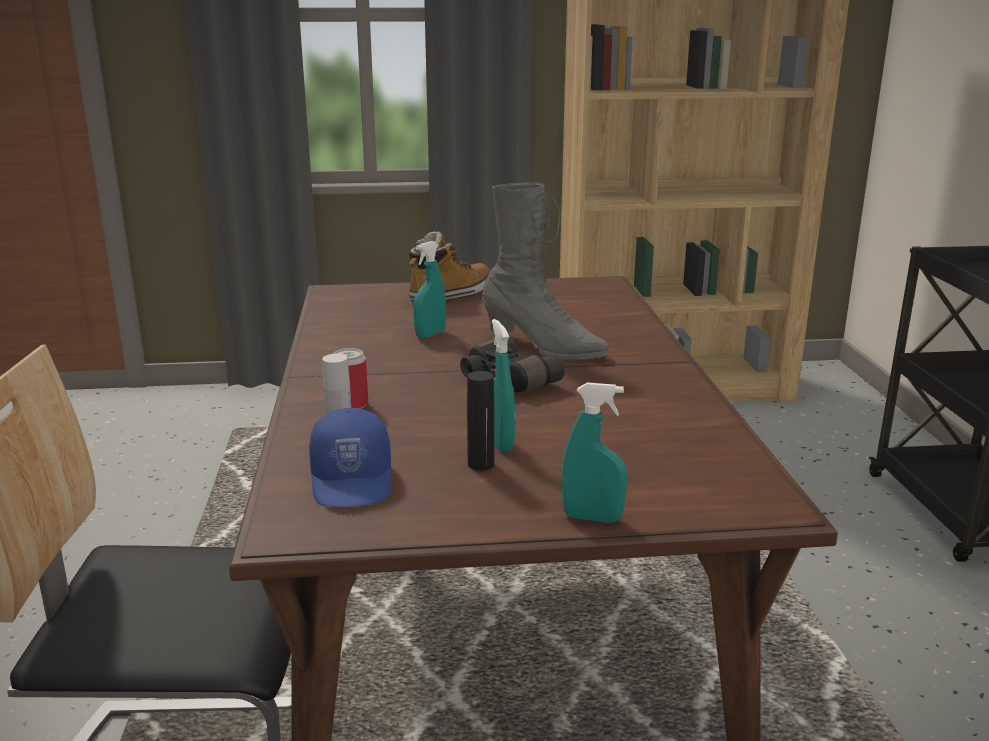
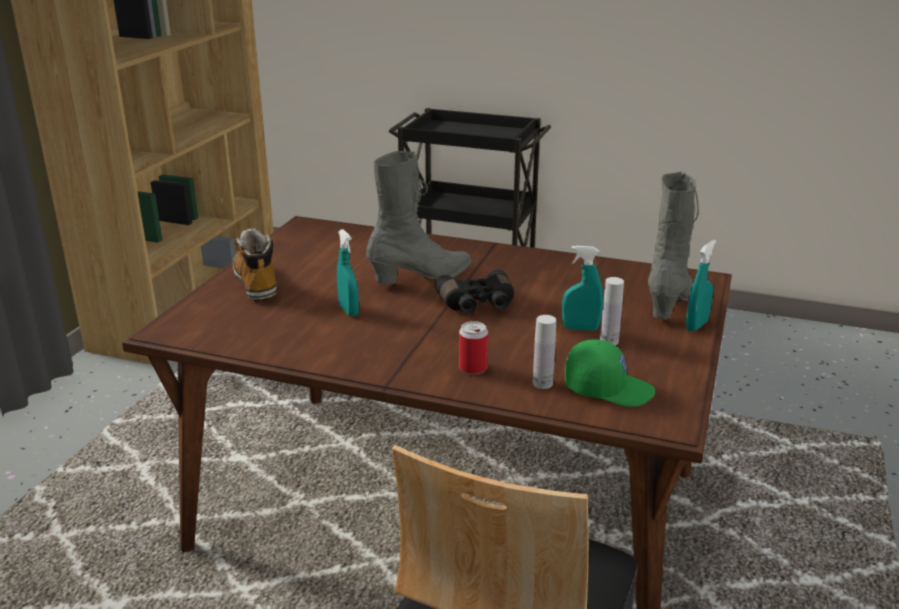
camera: 65 degrees left, 5 degrees up
(353, 480) = (608, 388): blue cap -> green cap
(480, 464) = (609, 341): black bottle -> white bottle
(648, 489) = (669, 302): none -> grey boot

